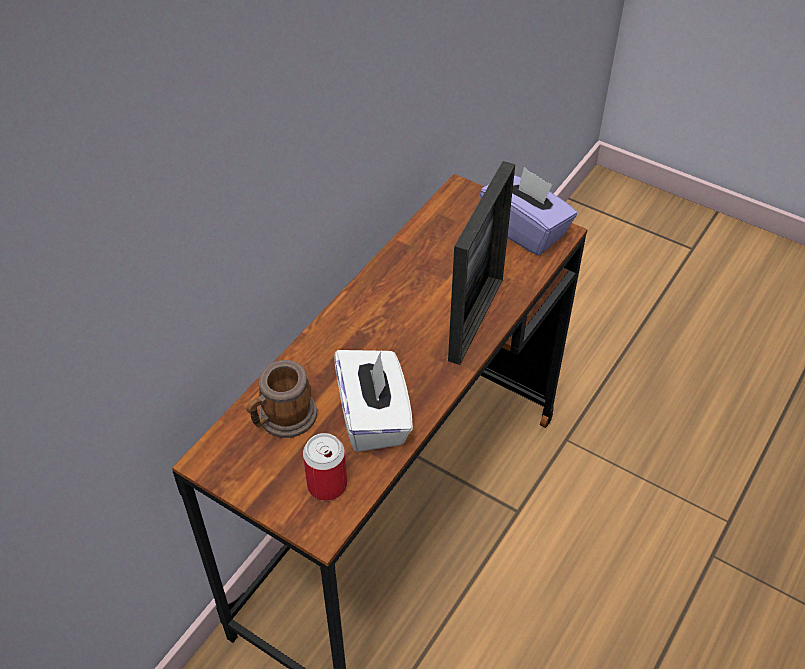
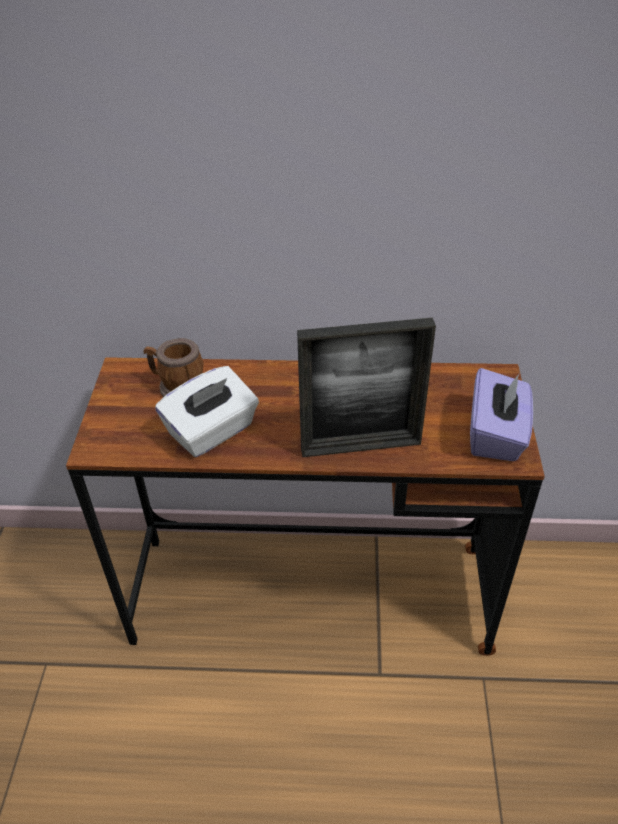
camera: 60 degrees right, 5 degrees down
(327, 485) = (133, 434): can -> none

